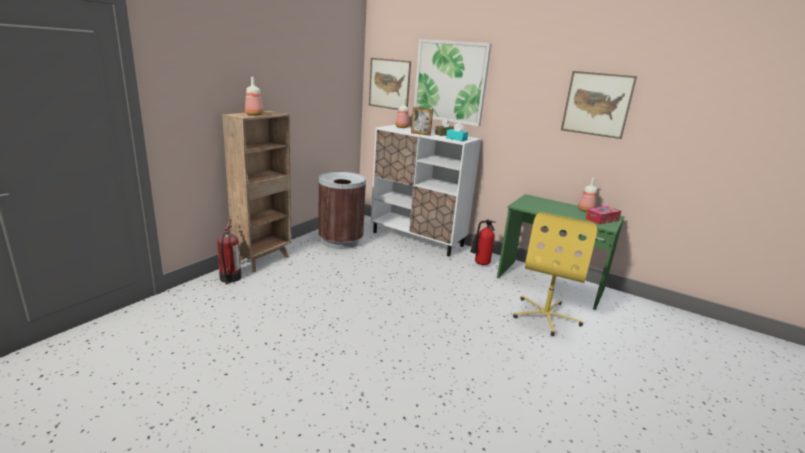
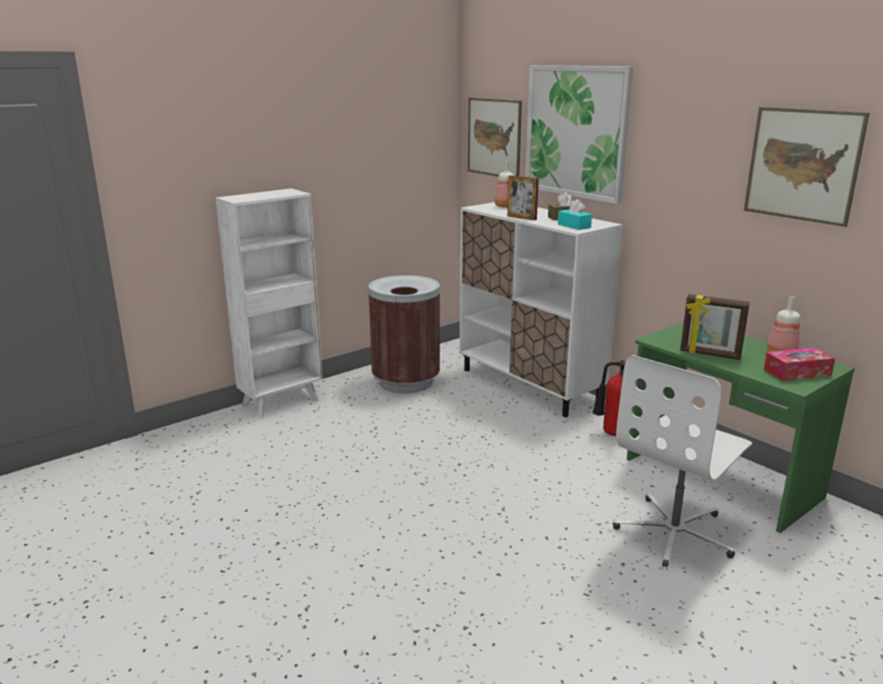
camera: 20 degrees right, 0 degrees up
(230, 278) = (225, 425): fire extinguisher -> none
(254, 115) = (257, 196): bottle -> none
(263, 260) = (282, 402): brown bookcase -> white bookcase
(546, 316) = (675, 532): yellow office chair -> white office chair
(552, 212) = (710, 354): none -> picture frame

